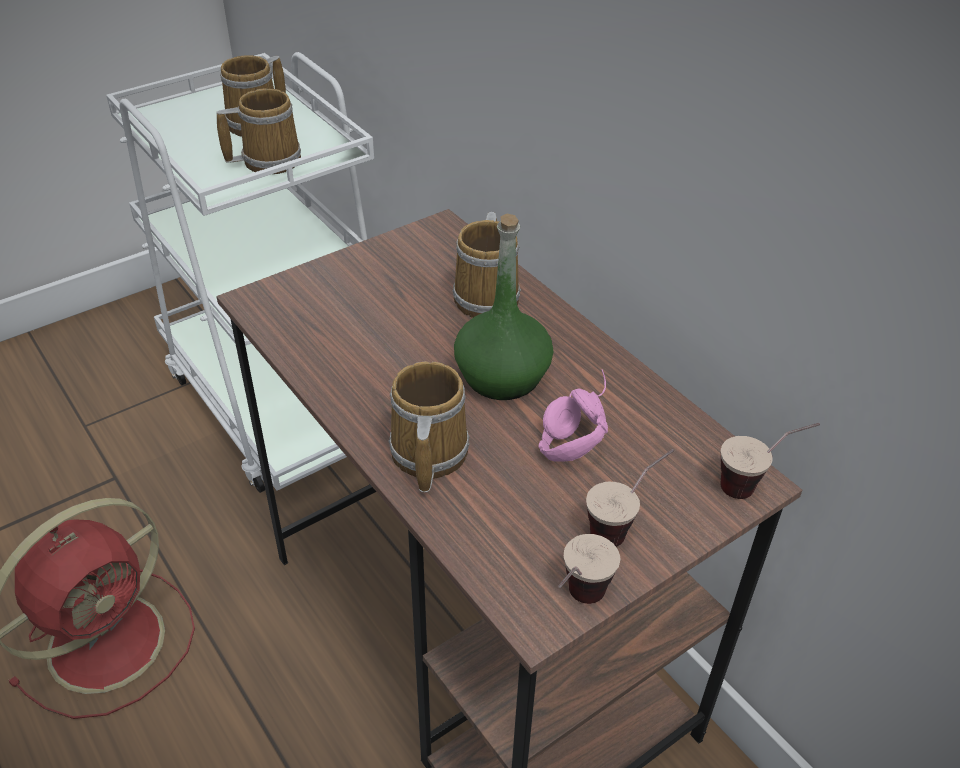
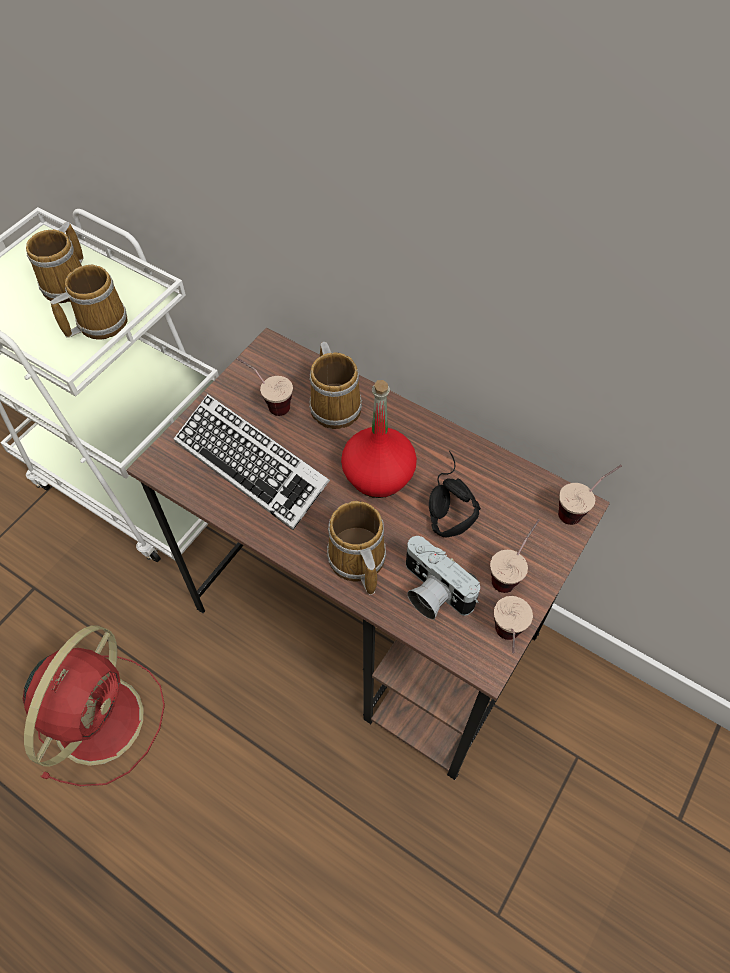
camera: 20 degrees left, 15 degrees up
(356, 328) = (252, 465): none -> keyboard
(410, 275) = (268, 403): none -> cup
(503, 376) = (378, 475): green bottle -> red bottle
(504, 517) = (431, 592): none -> camera
(572, 424) = (444, 500): pink headphones -> black headphones

